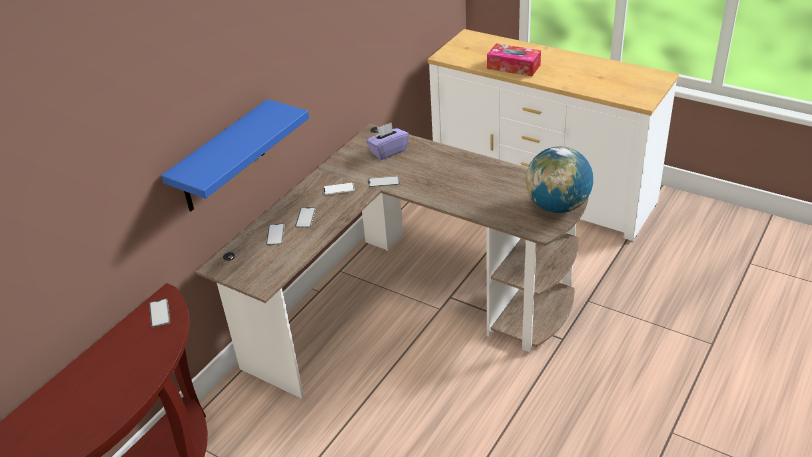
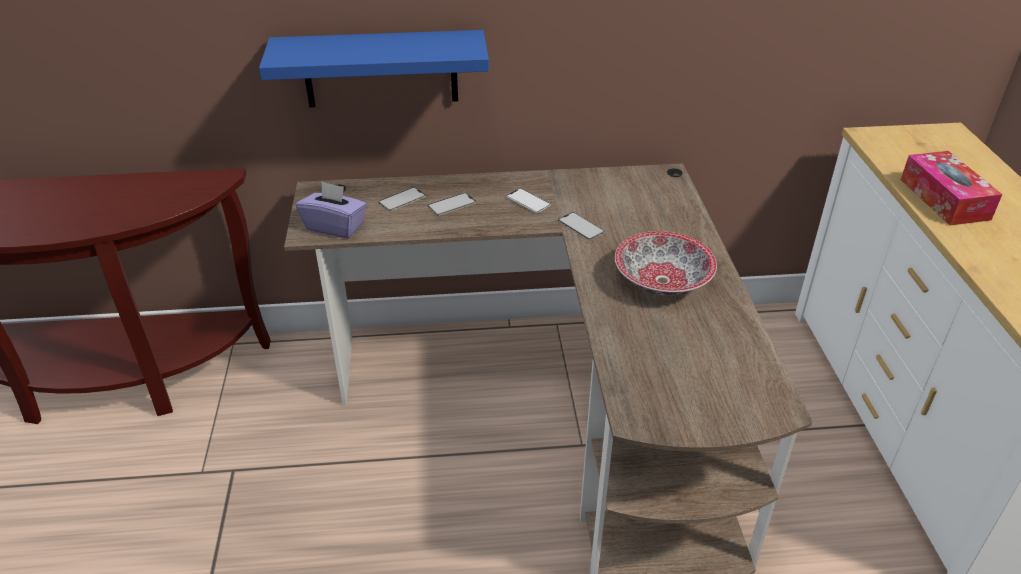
camera: 50 degrees right, 0 degrees up
(159, 313) = (193, 186): phone -> none
(388, 151) = (645, 201): purple tissue box -> purple tissue box (335, 227)
(457, 178) = (662, 280): none -> bowl
(557, 206) = (714, 409): globe -> none

